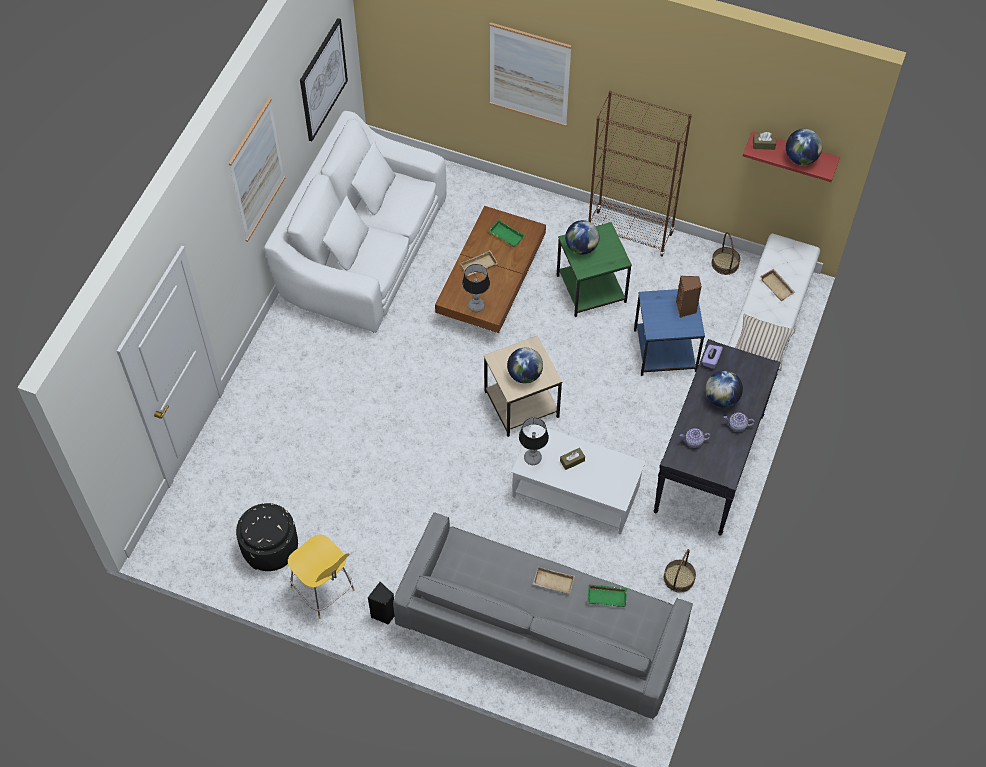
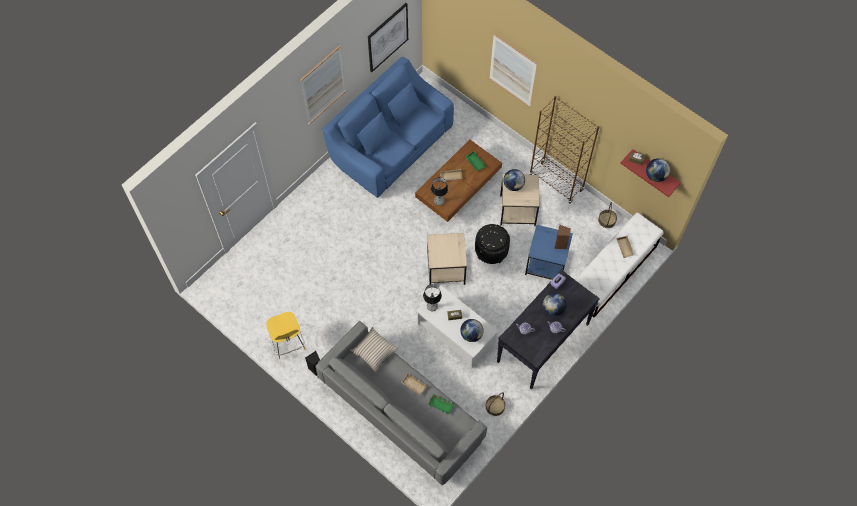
camera: 20 degrees right, 5 degrees up
(270, 548) = (268, 308): black ottoman -> black ottoman (491, 250)
(363, 252) = (391, 144): white sofa -> blue sofa
(524, 375) = (446, 254): globe -> globe (471, 334)
(591, 289) = (517, 211): green side table -> beige side table
(761, 346) = (598, 282): beige pillow -> beige pillow (374, 351)

